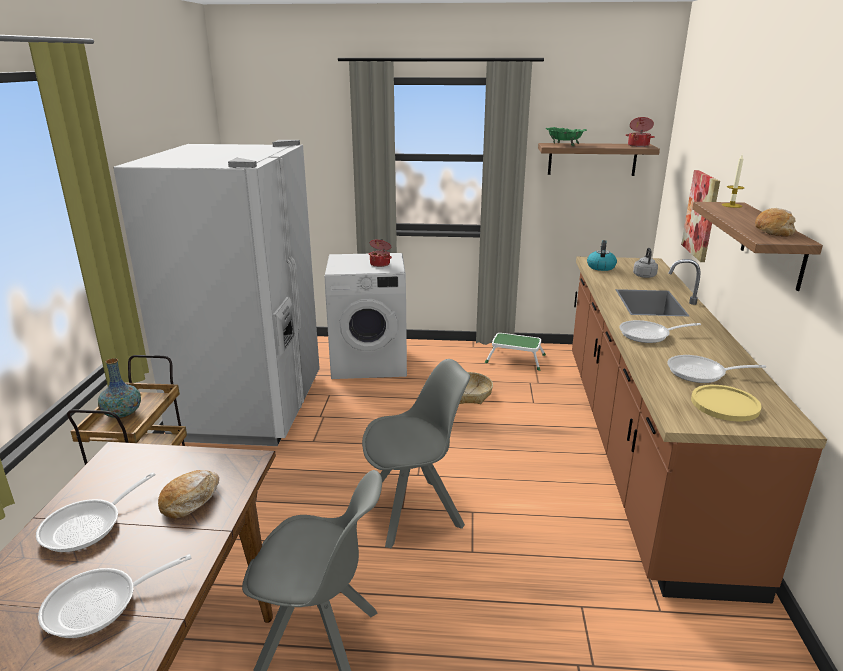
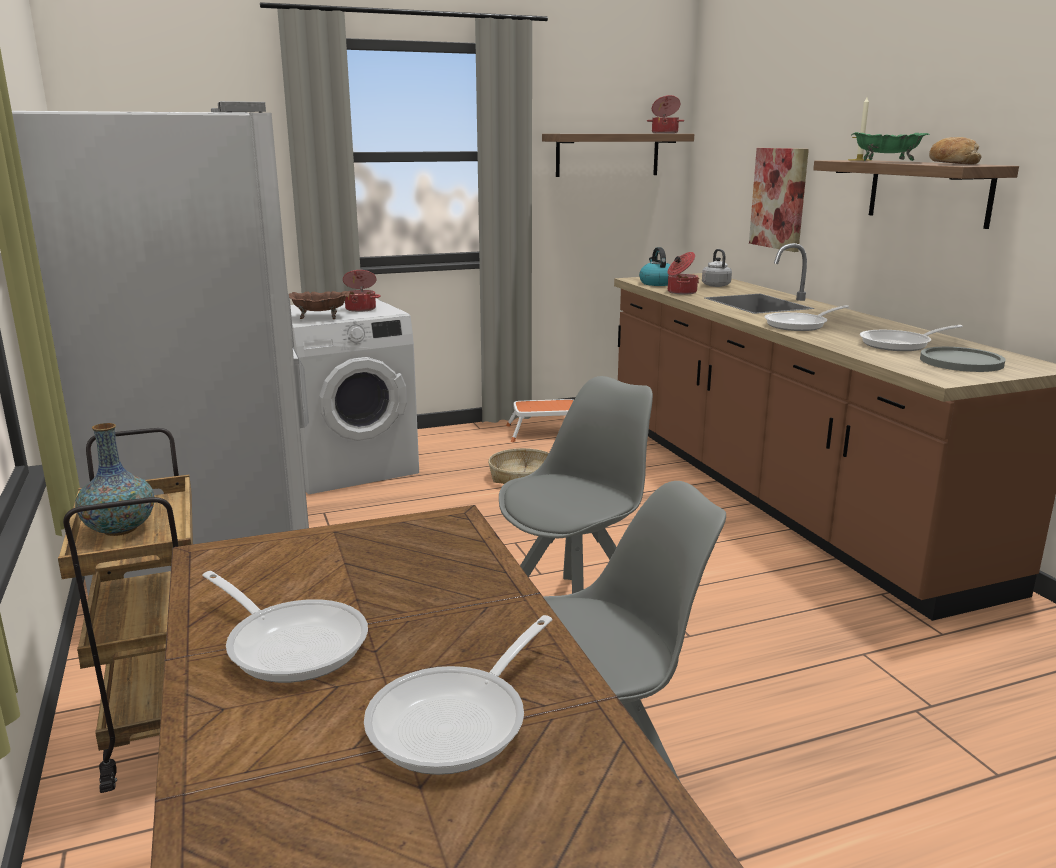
camera: 25 degrees left, 5 degrees down
(88, 526) = (291, 643): frying pan -> frying pan turned 60 degrees counterclockwise
(190, 500) = (425, 577): bread -> none
(348, 269) = (320, 317): none -> brown bowl
(515, 358) = (546, 432): green step ladder -> orange step ladder
(564, 144) = (579, 133): green bowl -> green bowl (886, 161)
(605, 280) = (681, 292): none -> cooking pot
(725, 404) = (961, 362): yellow plate -> grey plate

